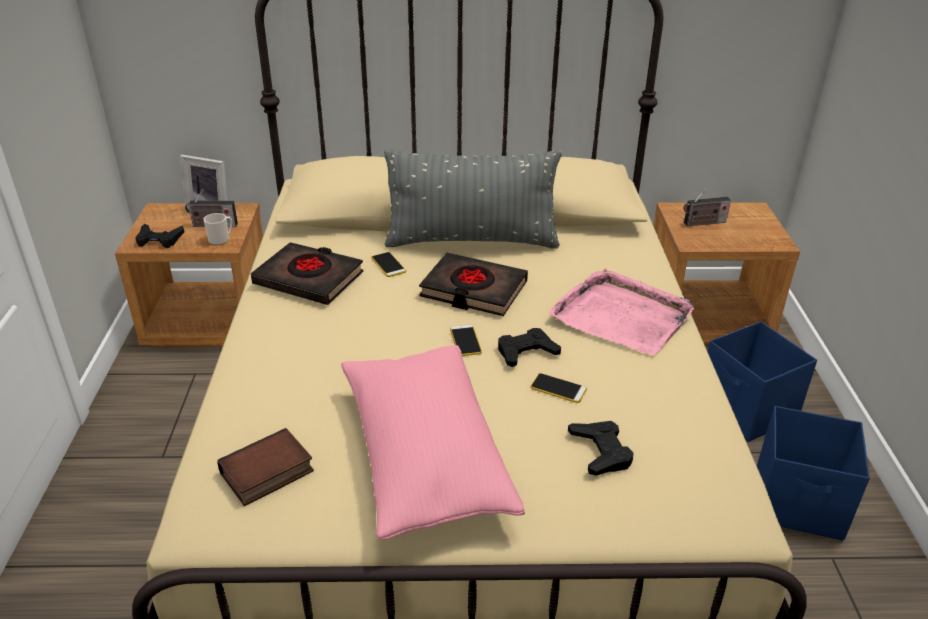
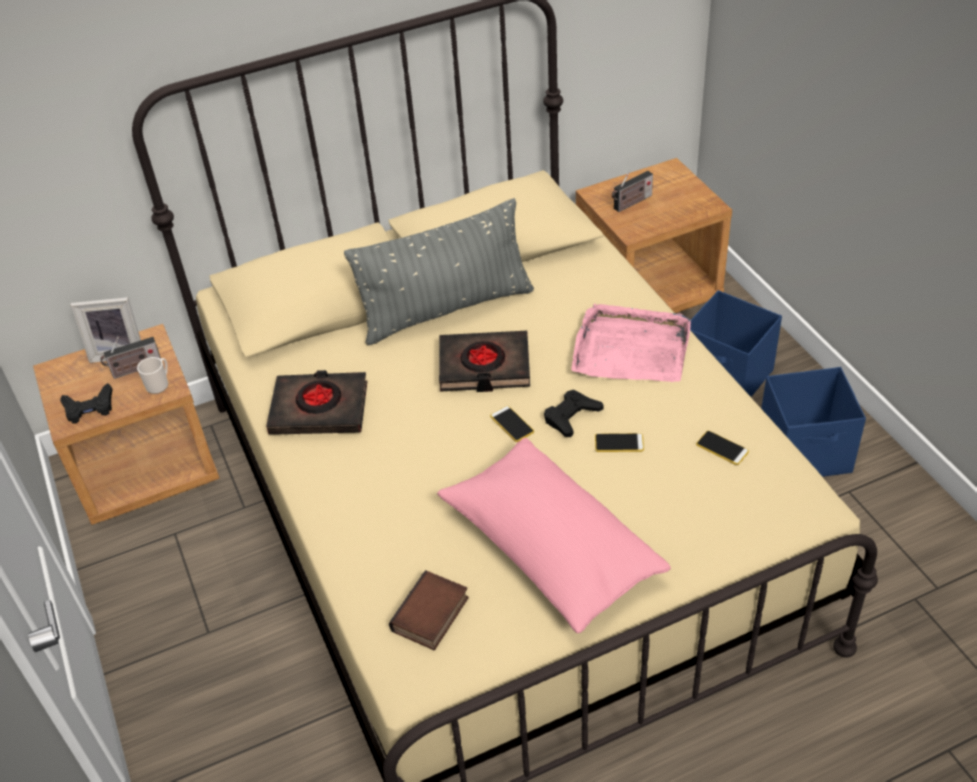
camera: 20 degrees left, 10 degrees up
(388, 265) = (385, 365): phone -> phone (722, 448)
(600, 452) = (685, 489): black game controller -> none

